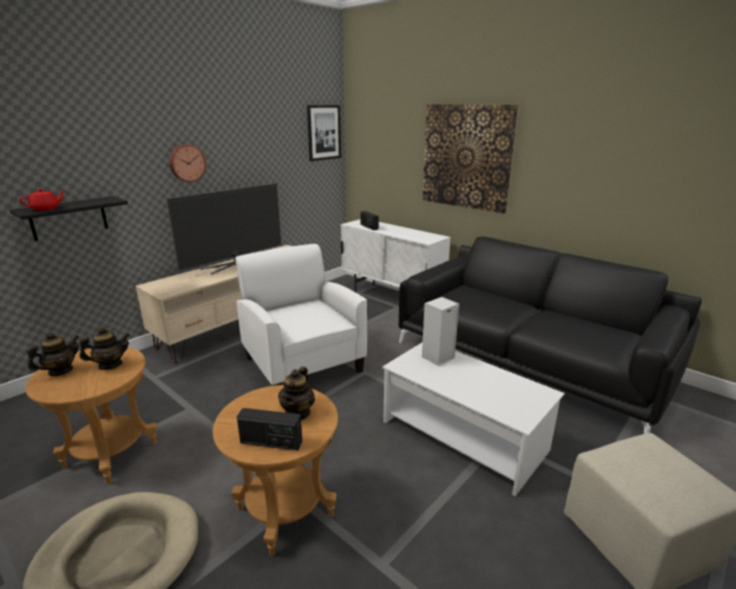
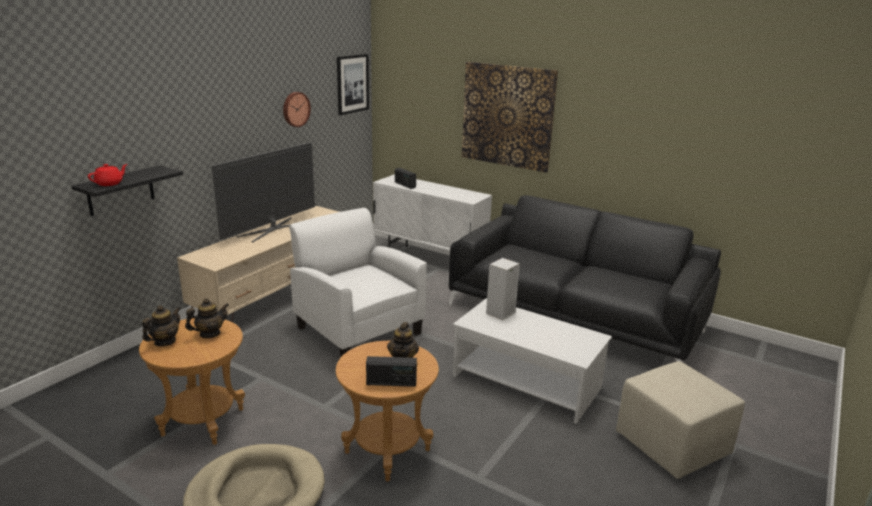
camera: 10 degrees left, 0 degrees up
(187, 163) = (226, 126): wall clock -> wall clock (295, 109)

